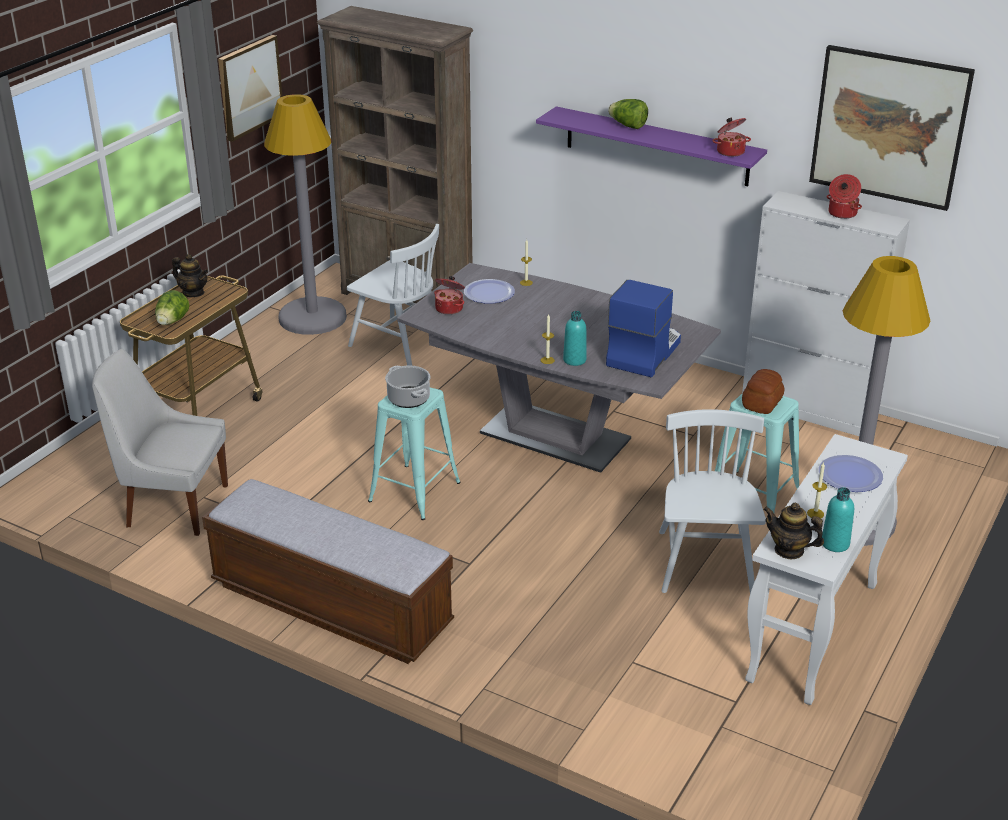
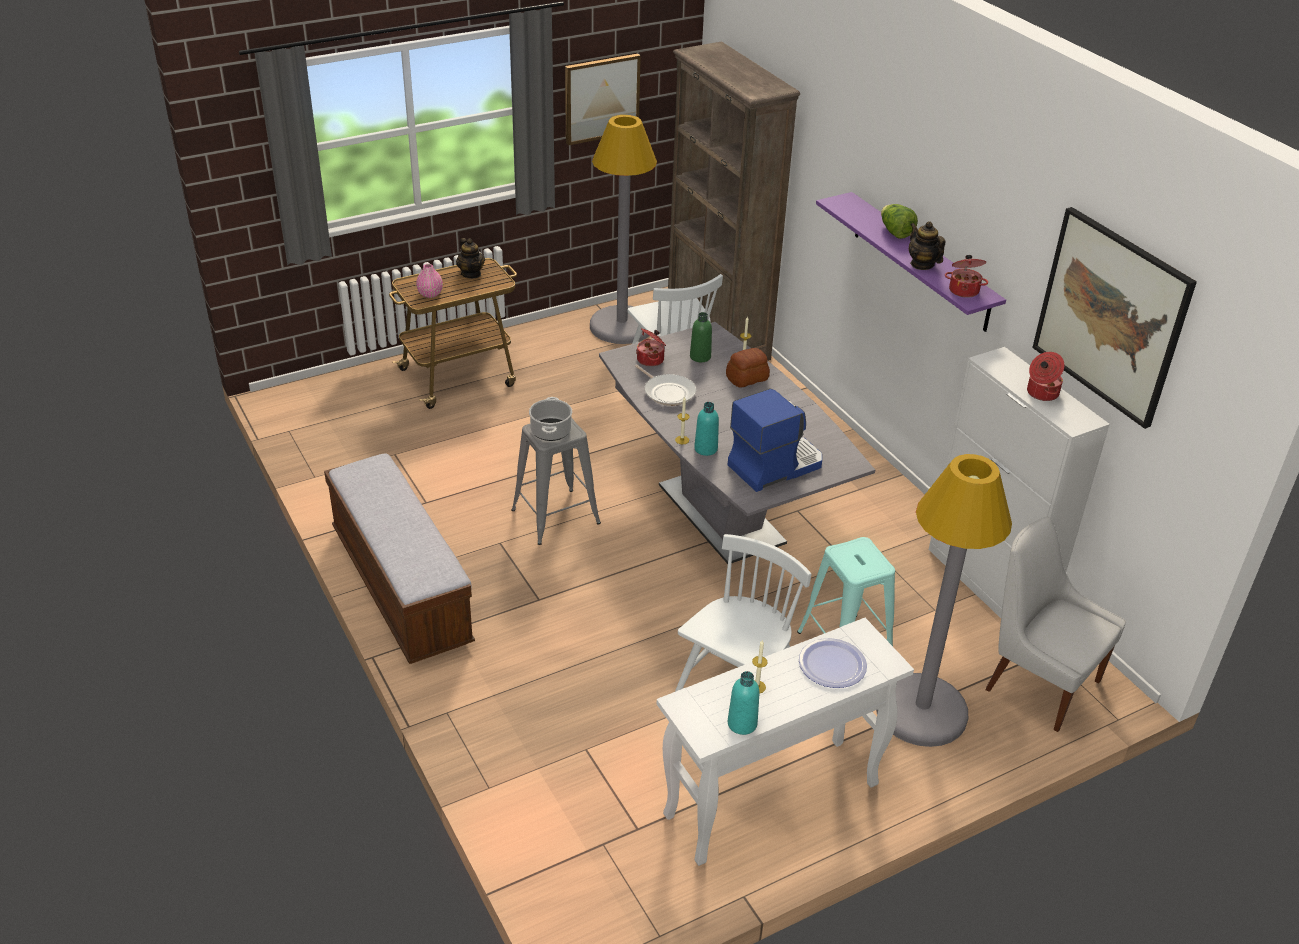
camera: 30 degrees right, 5 degrees up
(172, 322) = (430, 294): lettuce -> pink vase
(173, 505) = (367, 452): white chair -> white chair (1038, 683)
(414, 492) = (555, 516): turquoise stool -> grey stool
(489, 293) = (700, 357): plate -> green bottle
(493, 328) = (667, 392): none -> frying pan
(763, 403) = (857, 558): bread -> bread (747, 378)
(789, 550) = (693, 710): teapot -> teapot (922, 264)

